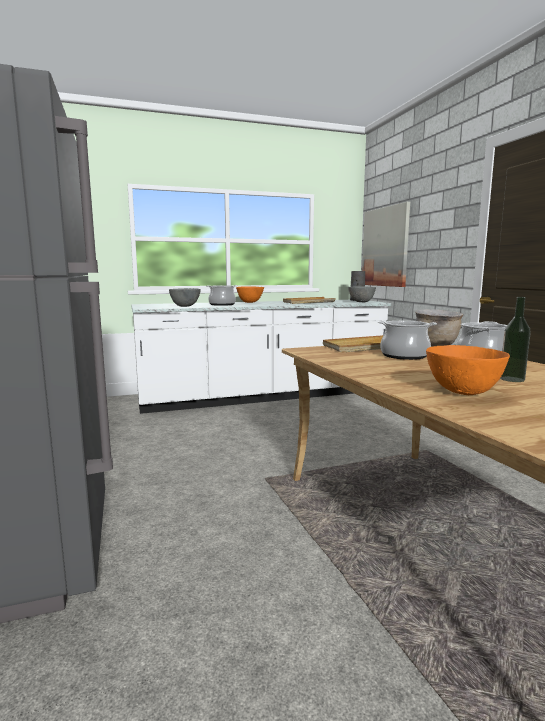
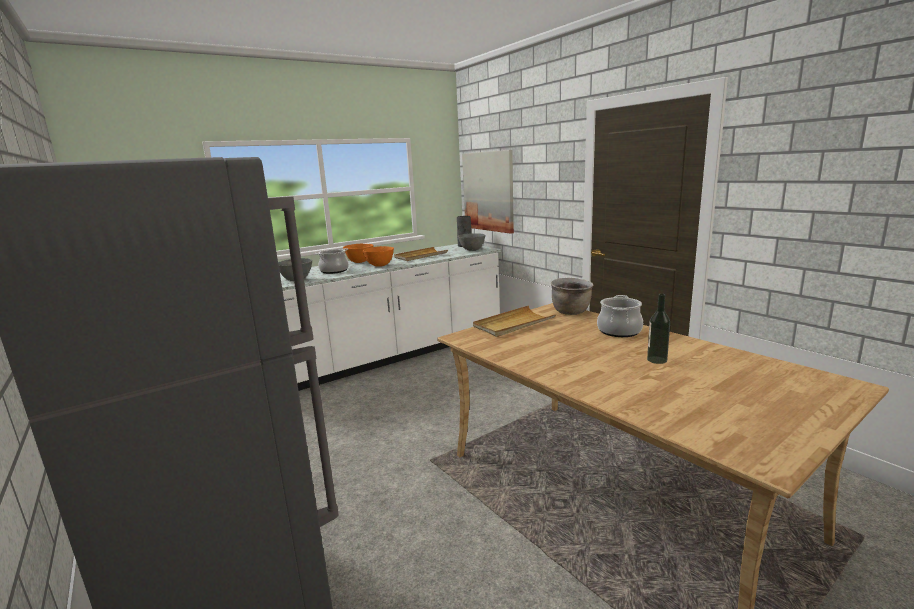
camera: 15 degrees left, 5 degrees up
(404, 356) = (554, 335): cooking pot -> none
(464, 392) = (631, 386): orange bowl -> orange bowl (380, 265)

